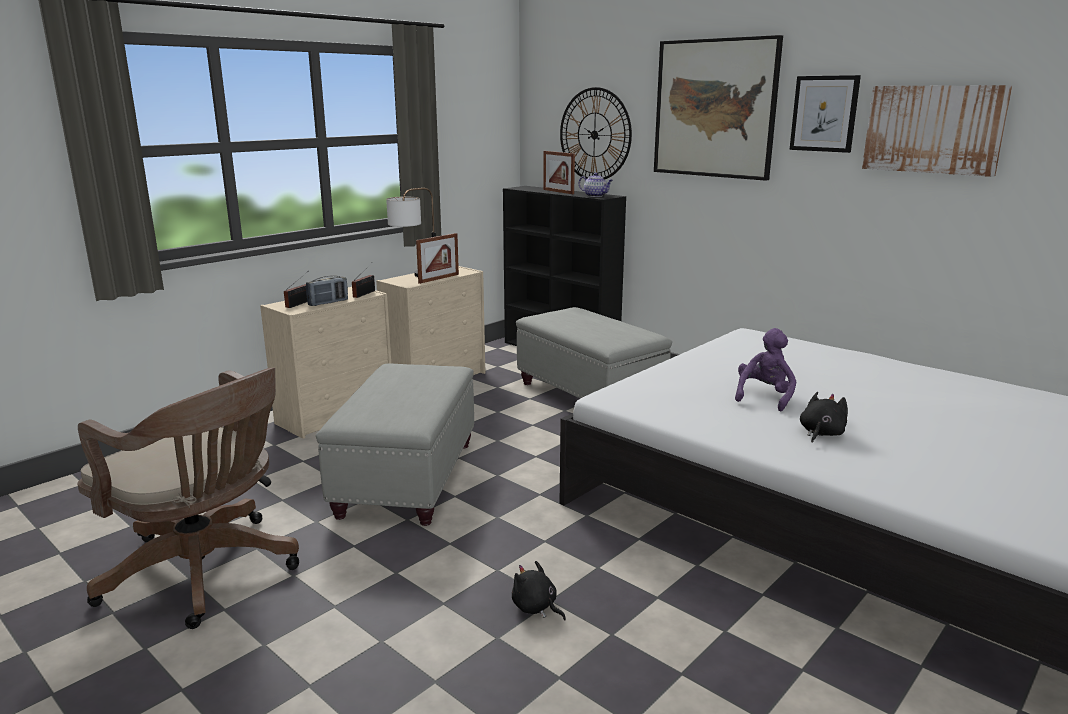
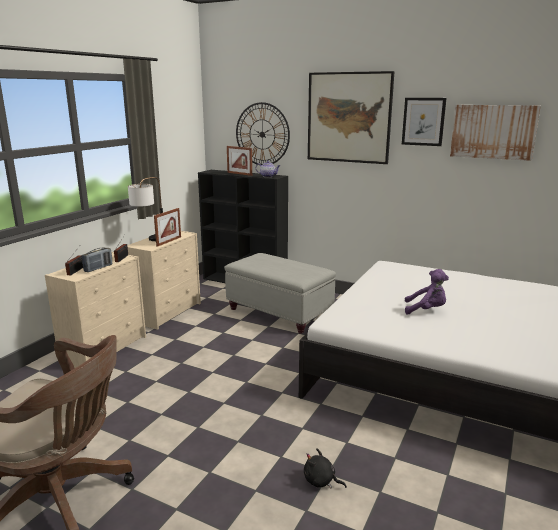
camera: 15 degrees left, 0 degrees up
(407, 478) = (183, 393): grey ottoman -> none
(764, 397) = (426, 310): purple plush toy -> purple plush toy turned 90 degrees clockwise
(820, 433) = (475, 333): black plush toy -> none

